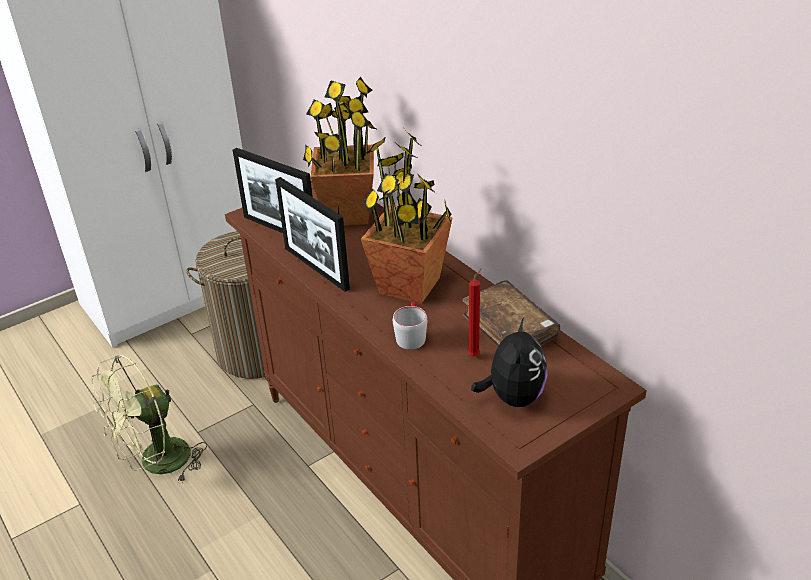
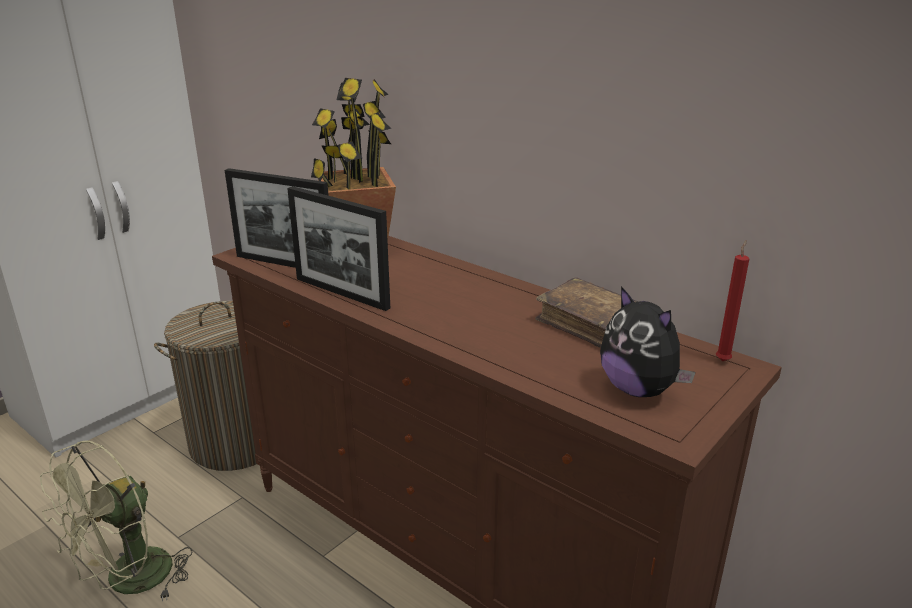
camera: 15 degrees left, 10 degrees down
(410, 285) = (460, 299): potted plant -> none
(411, 335) = (484, 343): grey mug -> none
(475, 355) = (570, 354): red candle -> red candle (723, 360)
(513, 397) = (639, 389): plush toy -> plush toy turned 150 degrees clockwise

